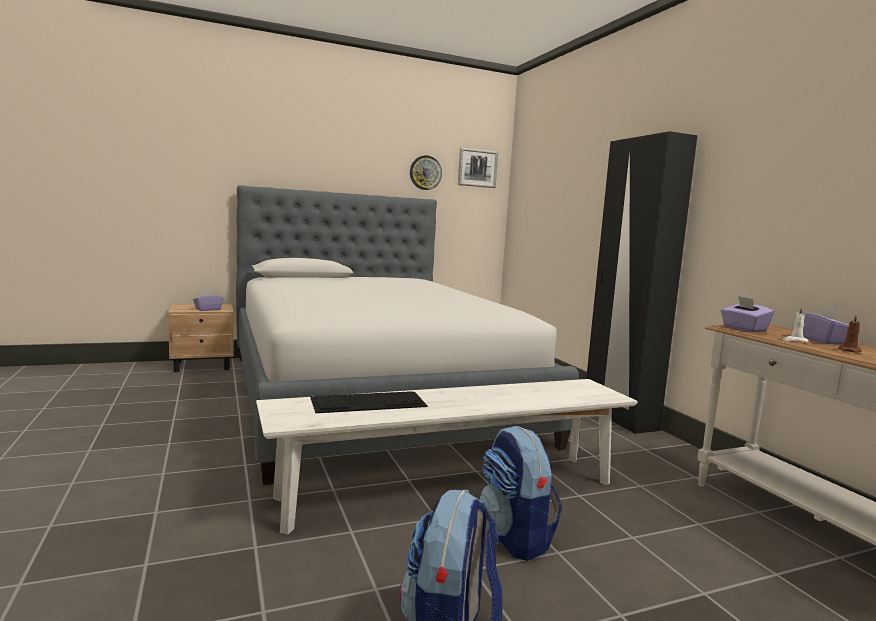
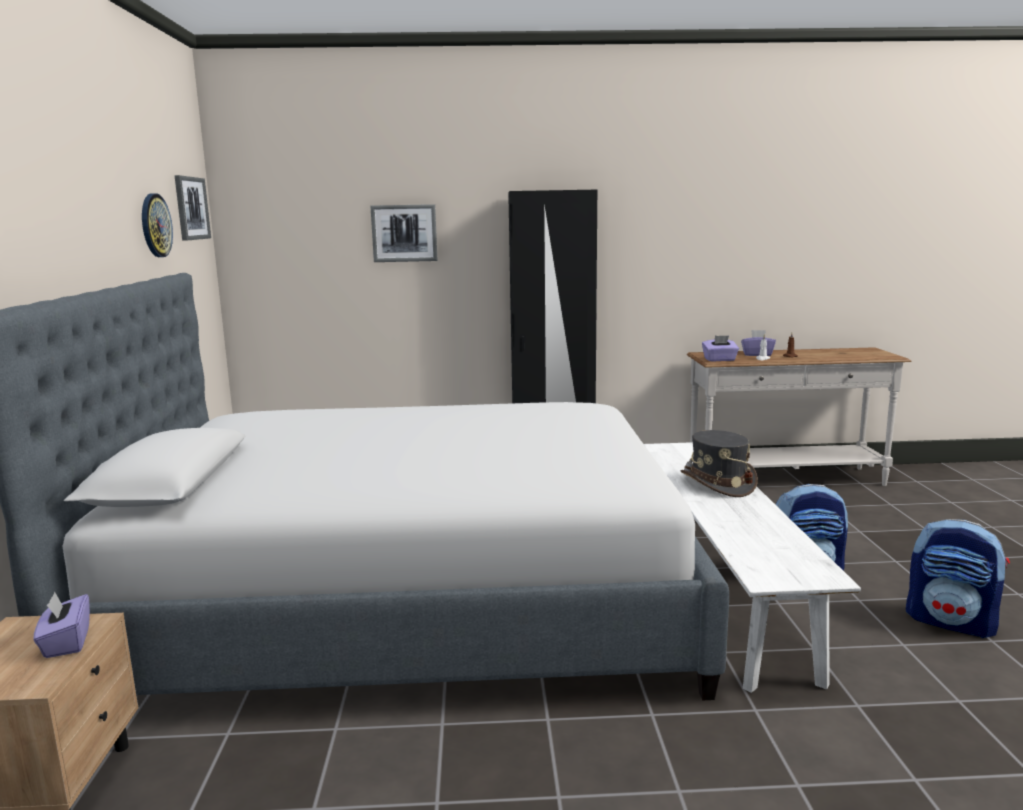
camera: 70 degrees left, 5 degrees up
(369, 402) = (743, 534): keyboard -> none
(496, 398) = (717, 483): none -> grey hat
(578, 184) = (404, 233): none -> picture

